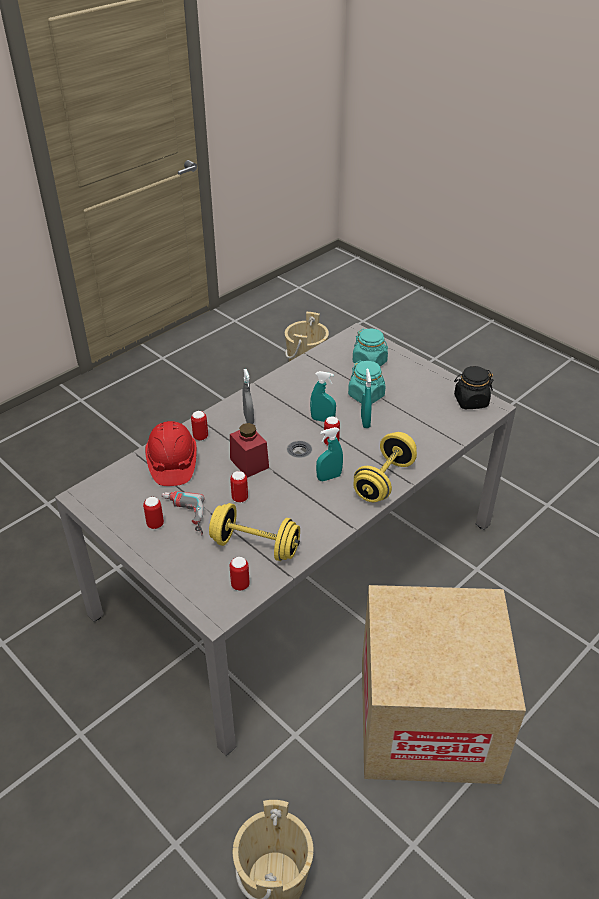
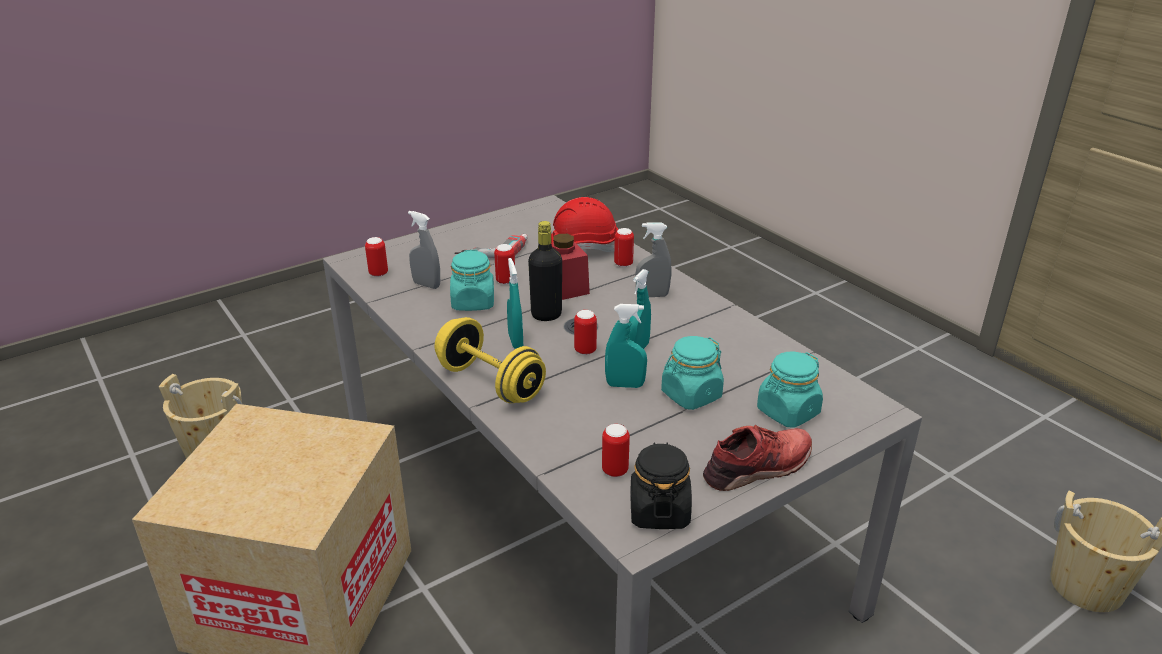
camera: 100 degrees right, 10 degrees down
(155, 524) = (489, 236): can -> can (615, 470)
(255, 546) = (426, 285): yellow dumbbell -> grey spray bottle
(279, 510) = (473, 302): none -> turquoise jar
(288, 467) = (546, 315): none -> black bottle
(422, 372) = (758, 468): none -> red shoe

